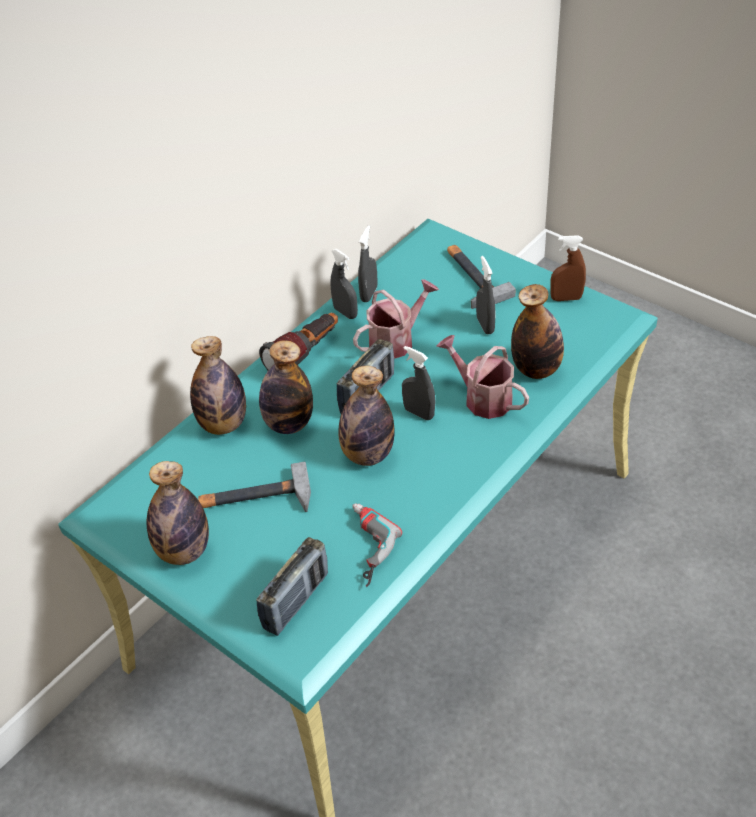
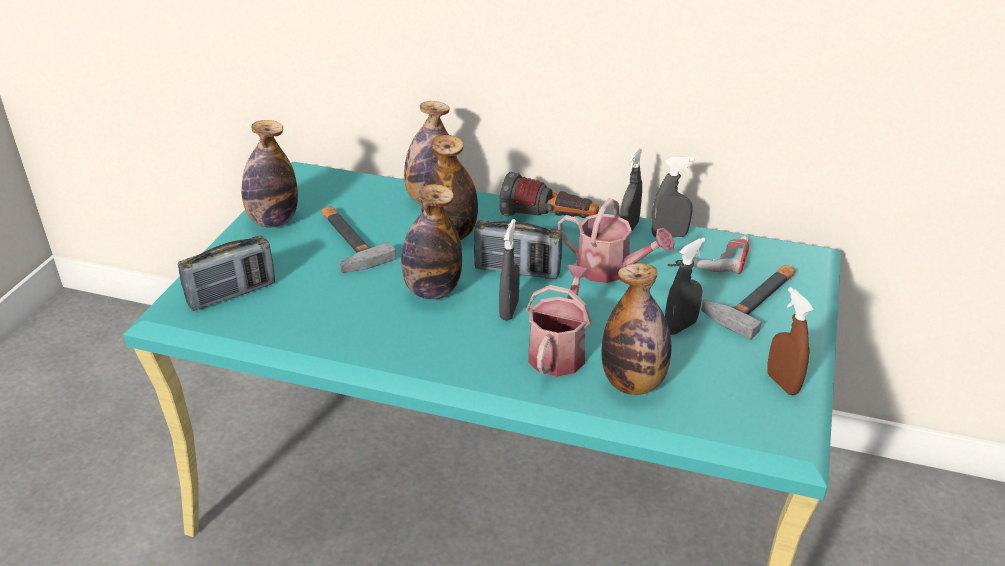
camera: 65 degrees right, 10 degrees down
(296, 601) = (232, 294): radio -> radio turned 45 degrees counterclockwise
(362, 547) = (308, 316): power drill -> power drill (709, 257)

